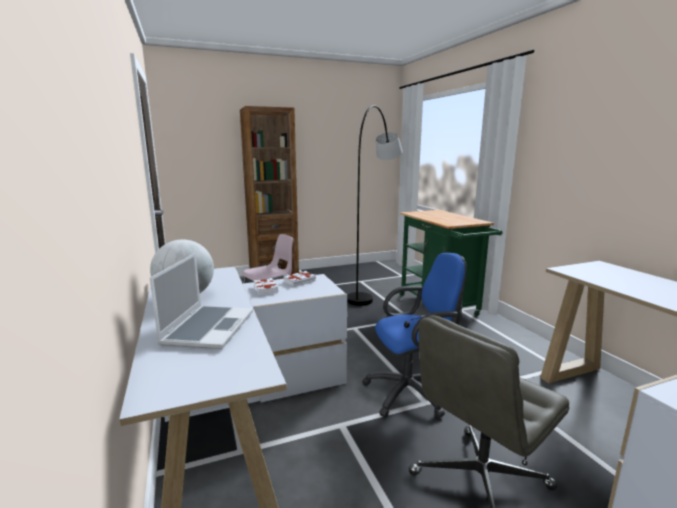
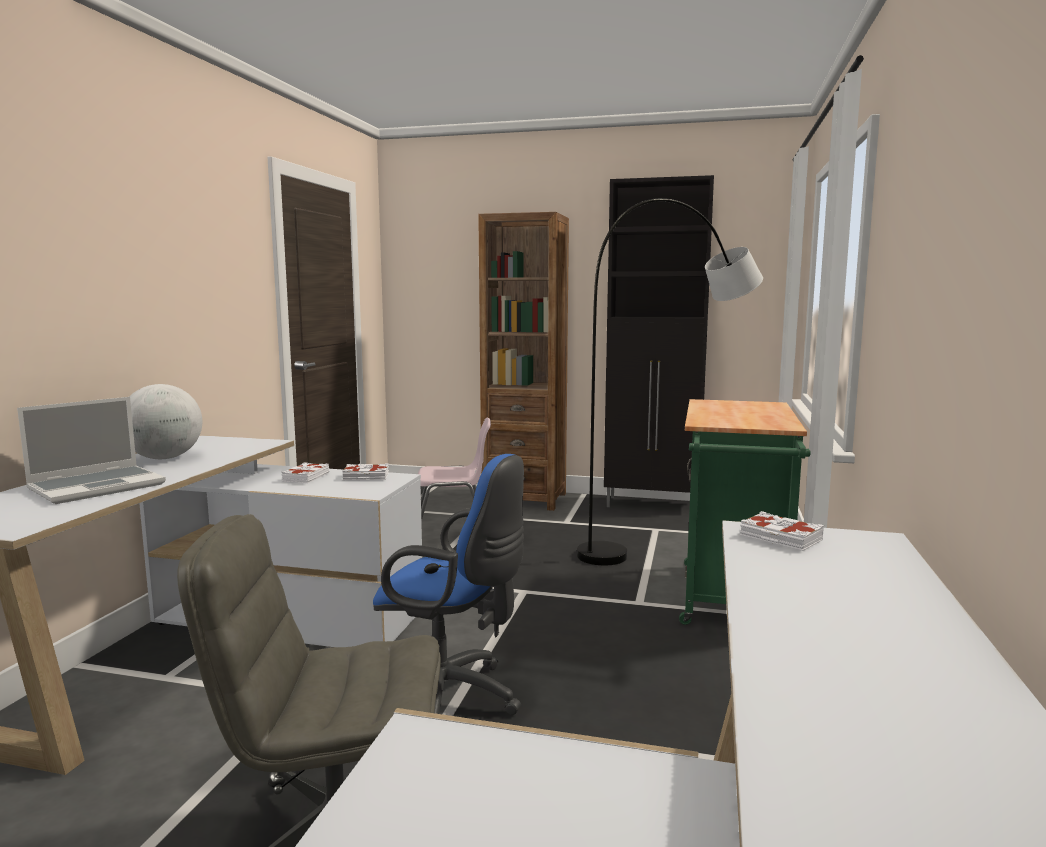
camera: 35 degrees right, 5 degrees down
(340, 269) = (653, 505): none -> black cabinet
(582, 271) = (780, 538): none -> white book

